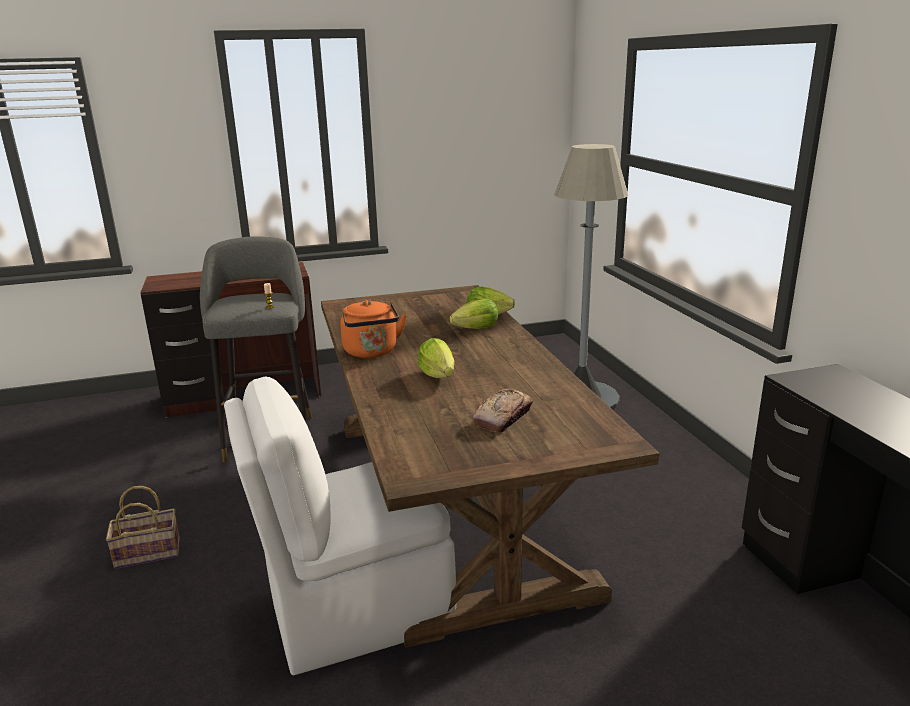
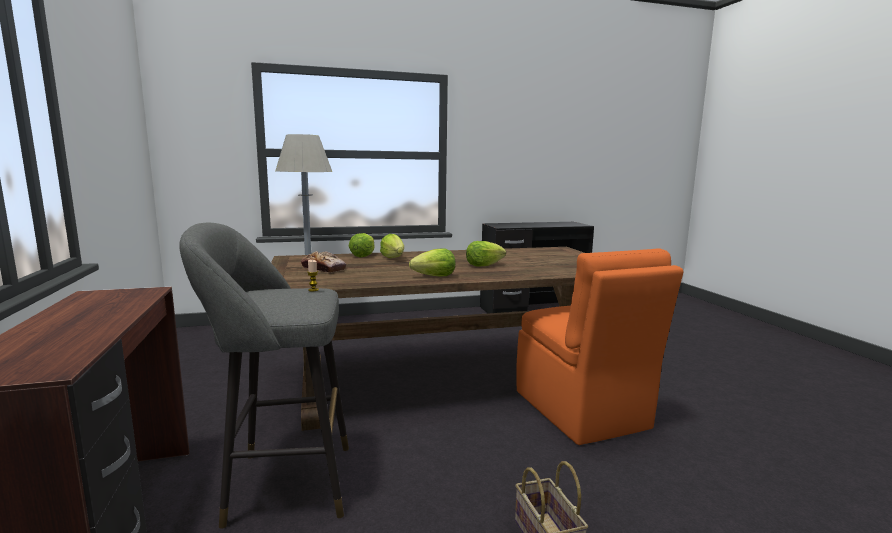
camera: 90 degrees left, 10 degrees down
(354, 610) = (582, 411): white chair -> orange chair
(372, 352) = (435, 277): orange kettle -> lettuce
(503, 417) = (542, 258): bread -> bread (323, 269)

